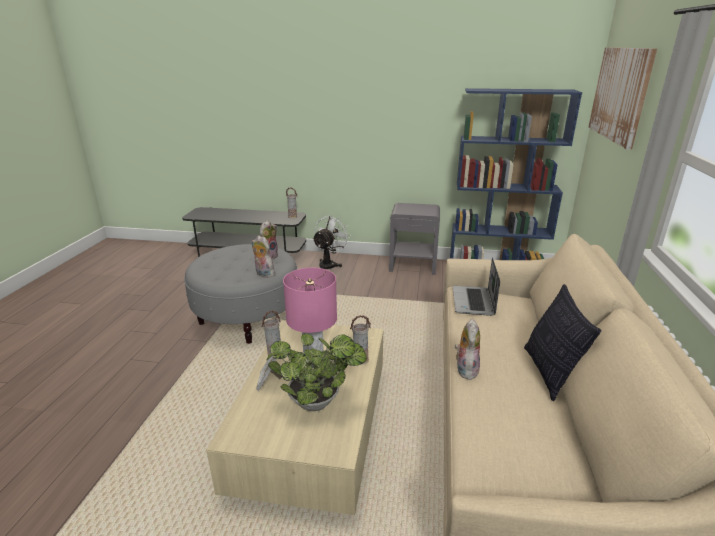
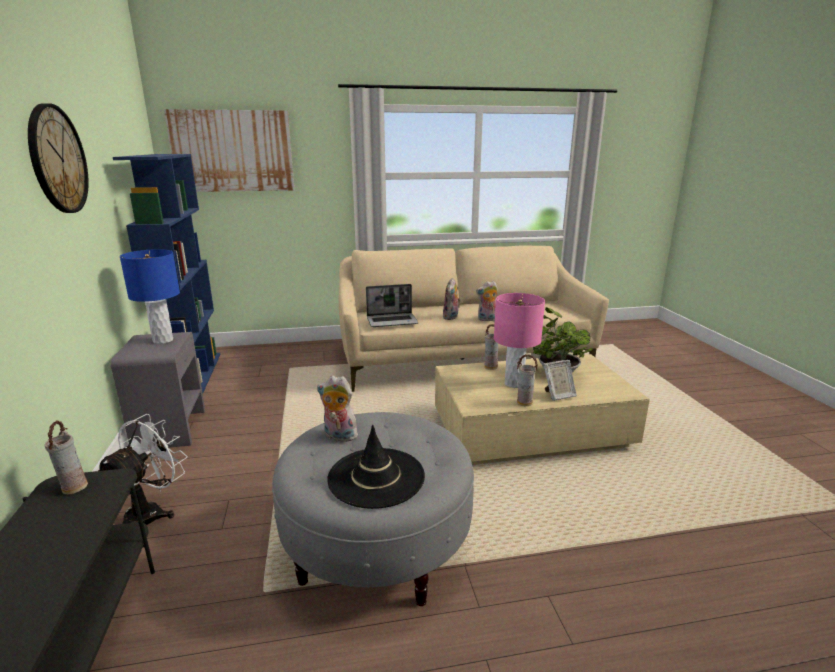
camera: 110 degrees left, 5 degrees down
(221, 260) = (376, 477): none -> black hat
(263, 274) = (403, 423): plush toy -> plush toy (451, 317)
(329, 264) = (151, 512): white fan -> white fan turned 105 degrees clockwise
(399, 87) = (57, 159): none -> wall clock
(421, 210) = (163, 340): none -> blue table lamp
(550, 373) = (465, 304): pillow -> none

